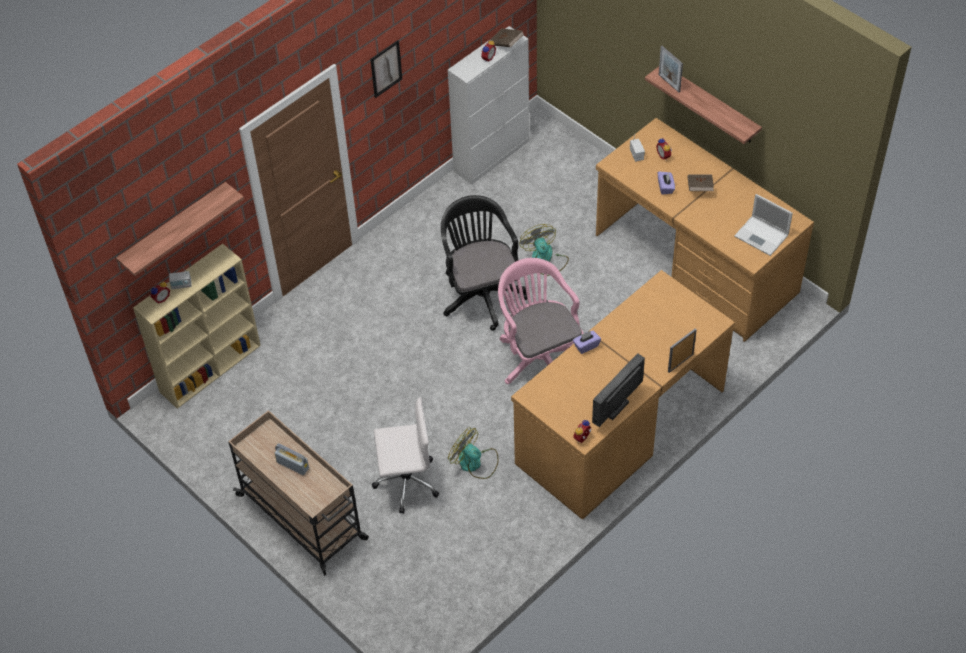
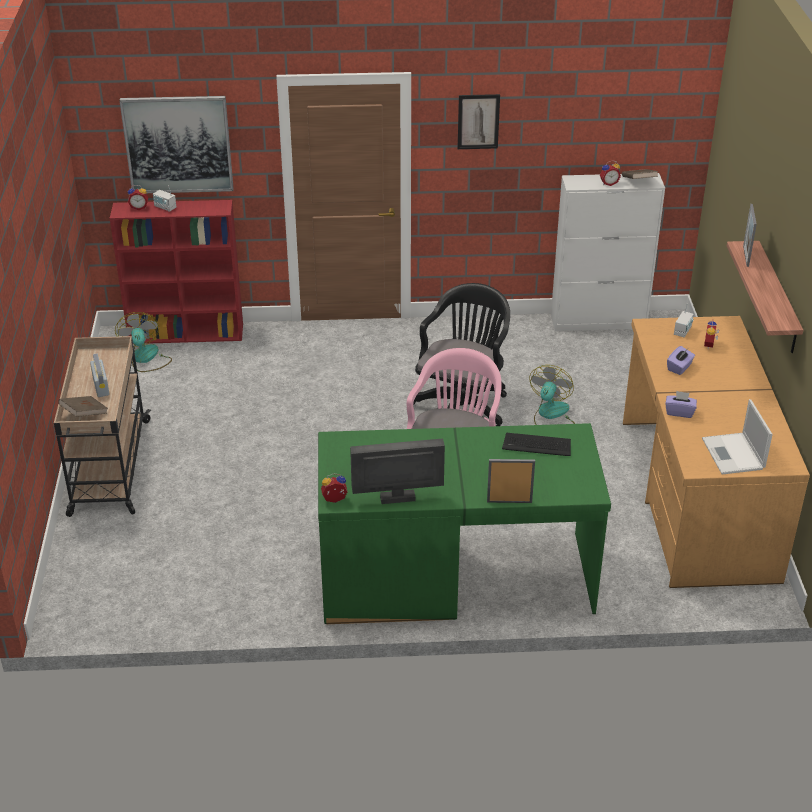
camera: 40 degrees right, 15 degrees down
(174, 229) = (178, 144): shelf -> picture
(211, 368) = (187, 333): beige bookcase -> red bookcase
(405, 482) = (219, 495): white office chair -> none
(475, 463) = (292, 519): fan -> fan (146, 358)
(586, 346) = (437, 436): purple tissue box -> purple tissue box (679, 412)
(619, 425) = (455, 575): brown desk -> green desk
(650, 309) = (537, 445): none -> keyboard
(699, 188) = (714, 386): brown book -> brown book (84, 414)

